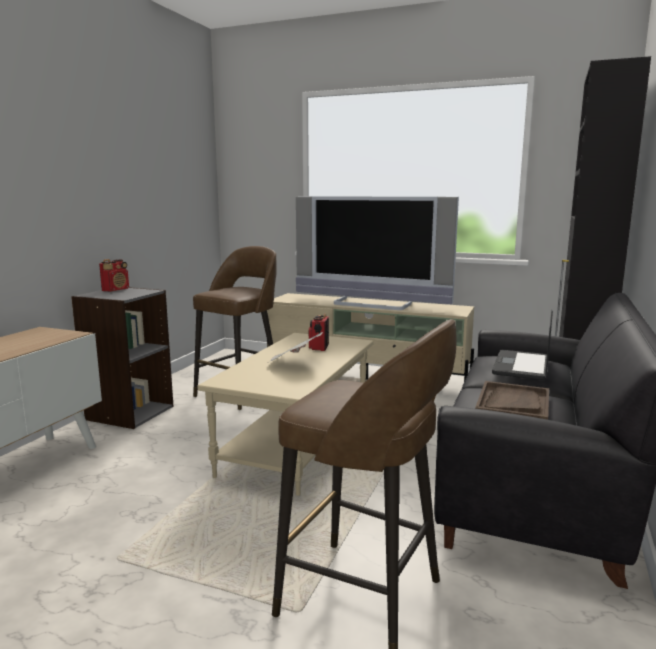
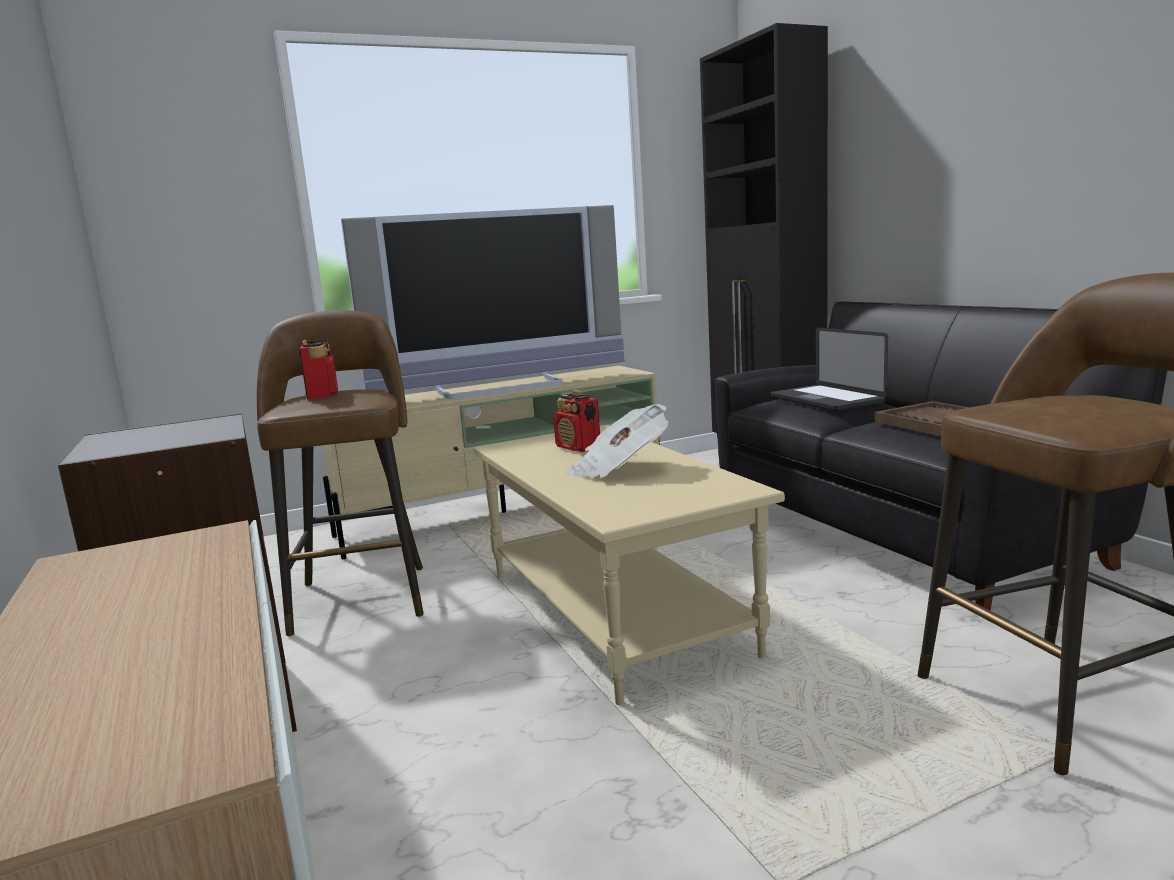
camera: 45 degrees left, 0 degrees up
(116, 290) = (123, 436): radio -> radio (322, 395)

